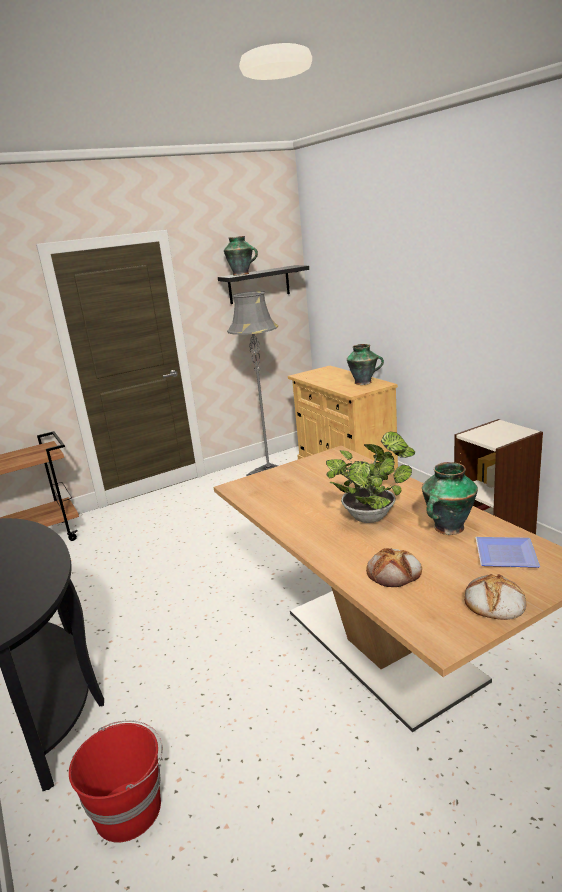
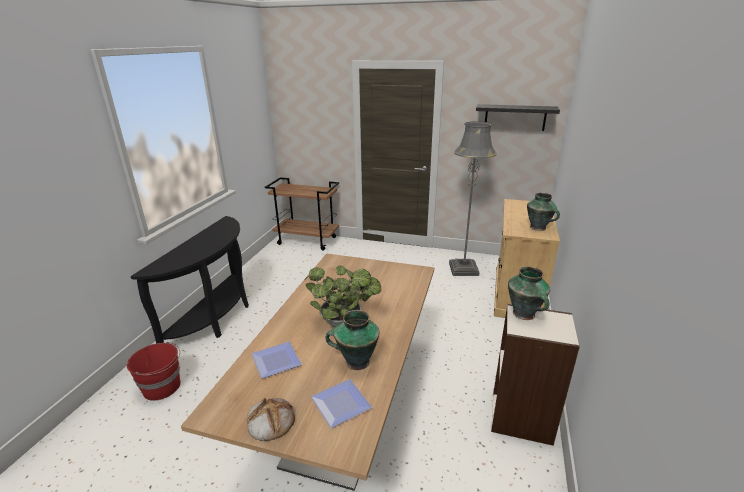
camera: 45 degrees right, 5 degrees up
(242, 274) = (493, 106): vase -> vase (524, 314)
(394, 572) = (278, 361): bread -> plate

